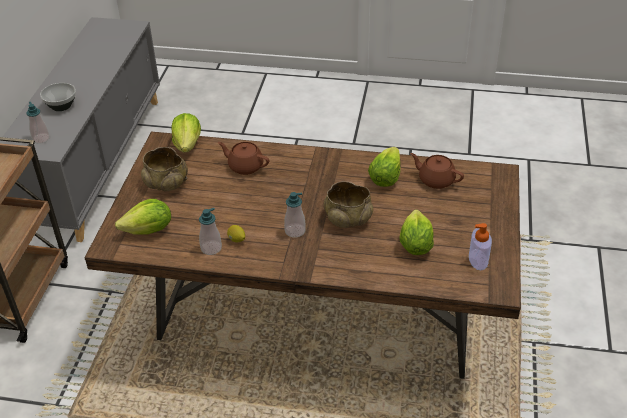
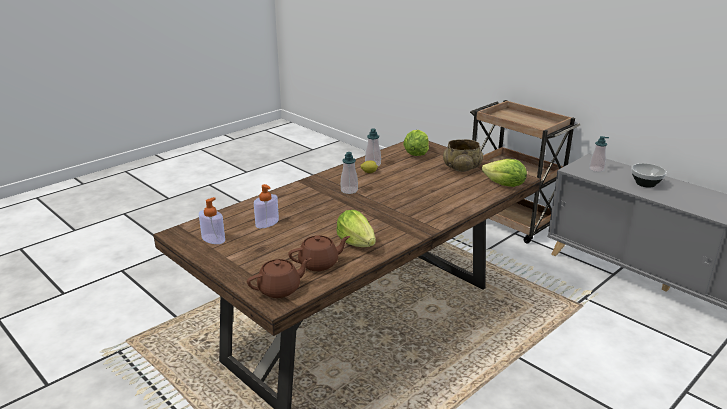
camera: 125 degrees right, 15 degrees down
(245, 166) = (448, 196): brown teapot -> brown teapot (280, 289)
(347, 218) = (333, 211): beige bowl -> none
(415, 245) = (267, 223): lettuce -> soap dispenser

